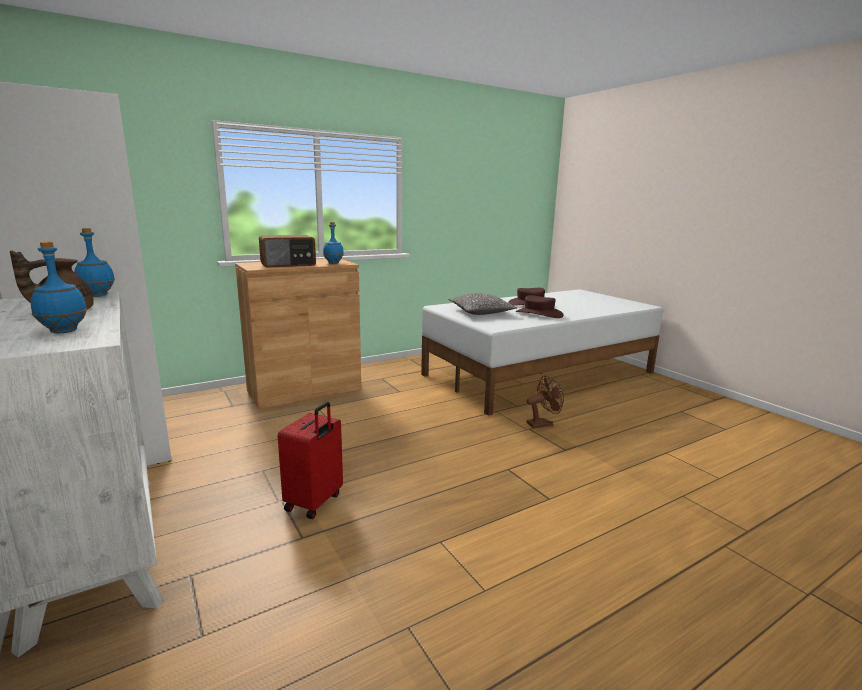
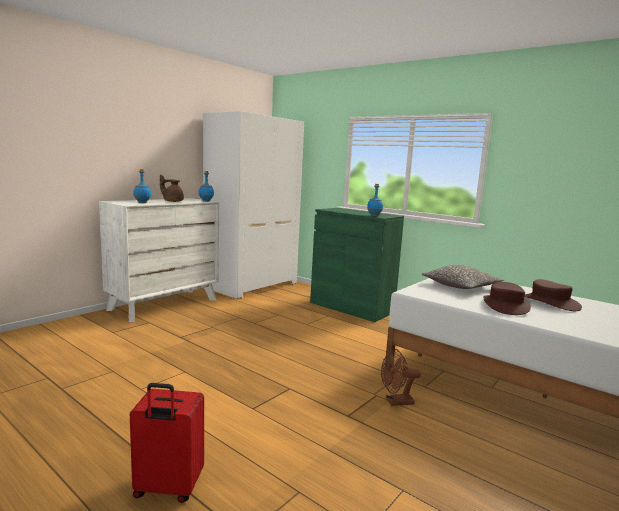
camera: 70 degrees right, 5 degrees down
(288, 264) = (349, 211): radio -> none
(304, 390) = (351, 307): brown cabinet -> green cabinet
(315, 502) = (213, 334): red suitcase -> red suitcase (168, 488)
(543, 424) = (396, 402): brown fan -> brown fan turned 120 degrees clockwise

